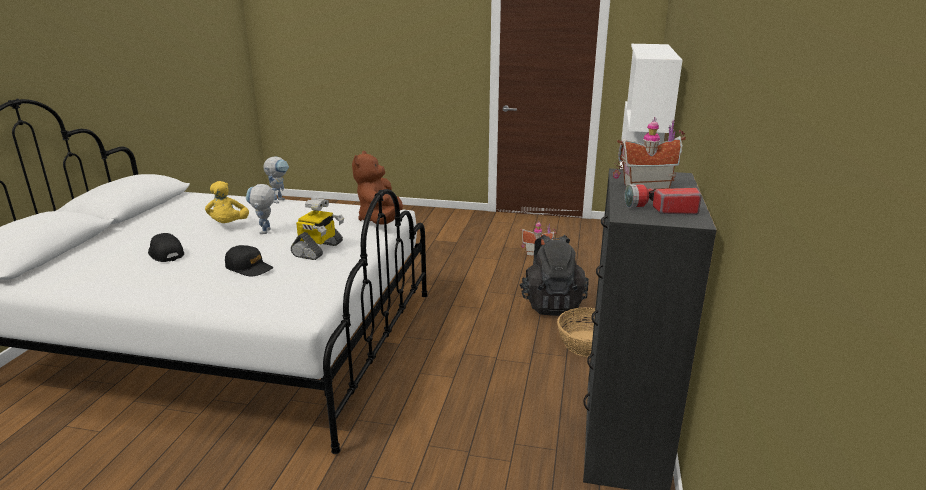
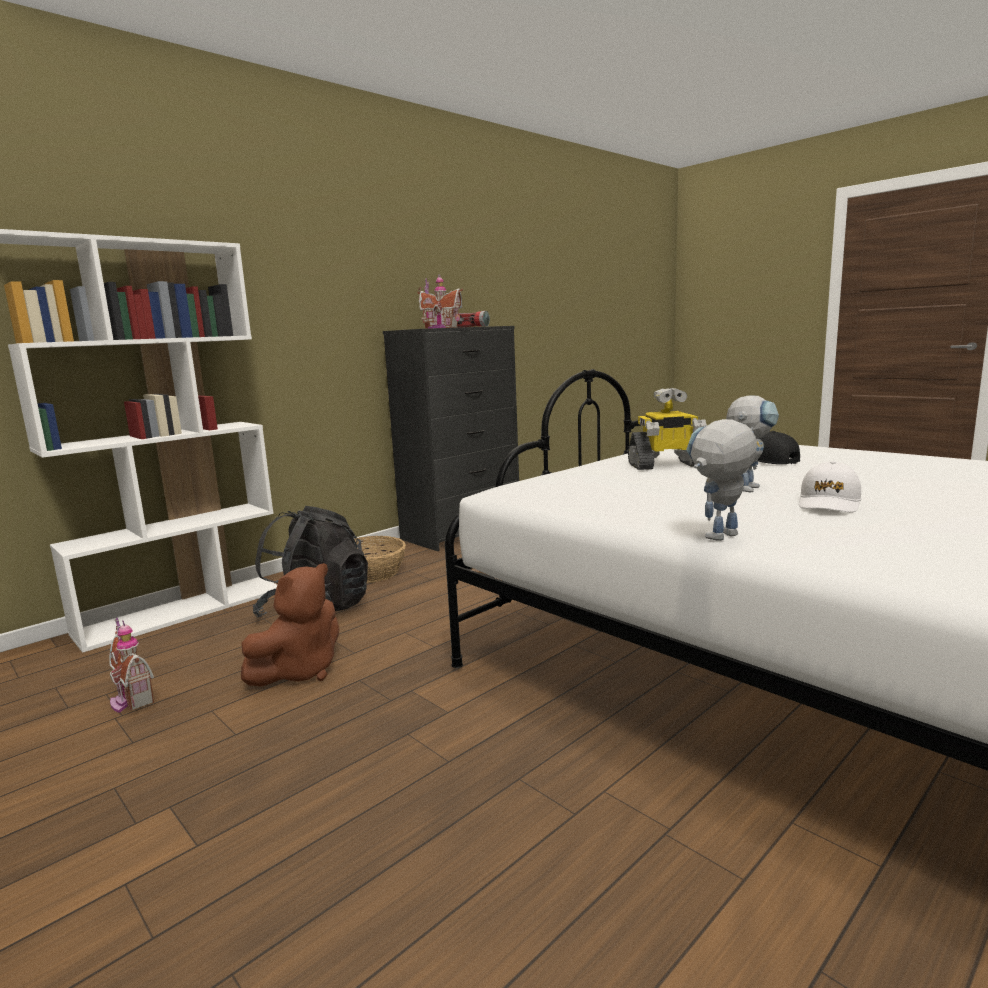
camera: 145 degrees left, 10 degrees down
(165, 254) = (917, 480): black cap -> none
(229, 225) = (829, 503): yellow plush toy -> white cap
(318, 250) = (666, 465): toy robot -> toy robot turned 150 degrees counterclockwise
(380, 220) = (543, 482): brown plush toy -> brown plush toy (300, 671)

